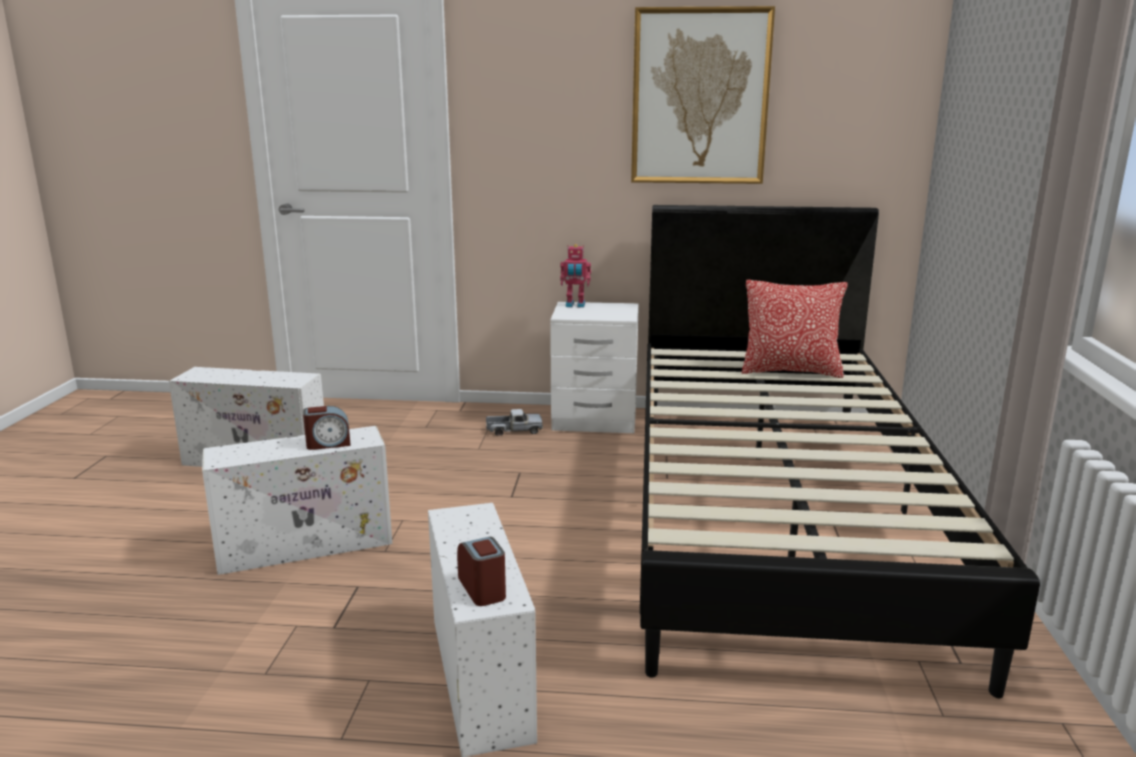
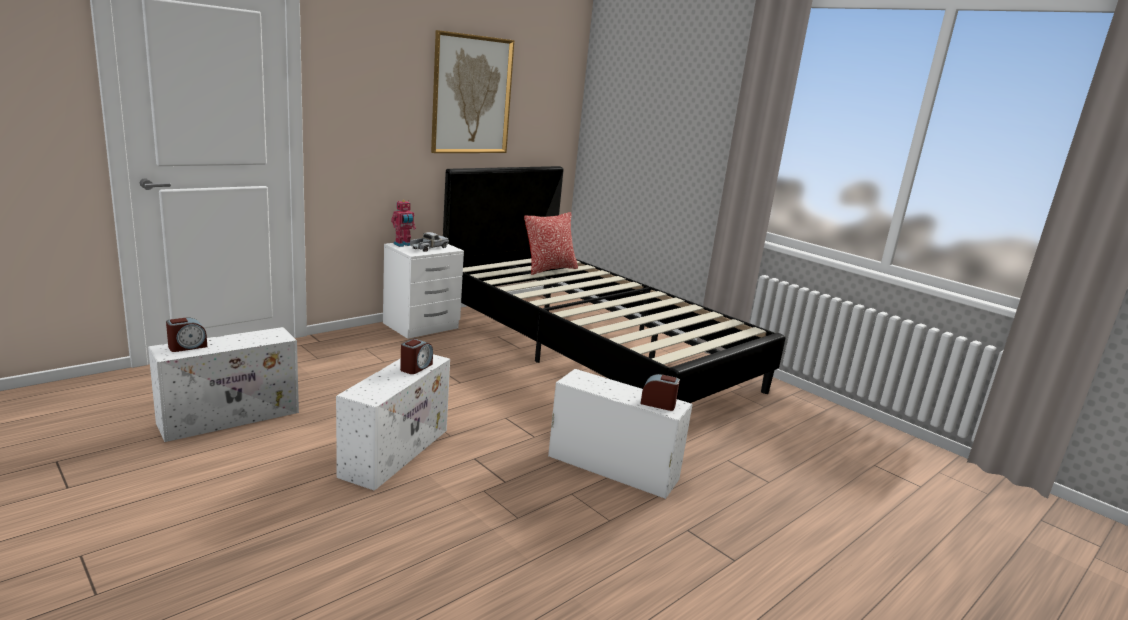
camera: 50 degrees left, 0 degrees up
(214, 373) = (187, 346): none -> alarm clock
(514, 430) = (384, 344): toy truck -> toy truck (428, 248)

